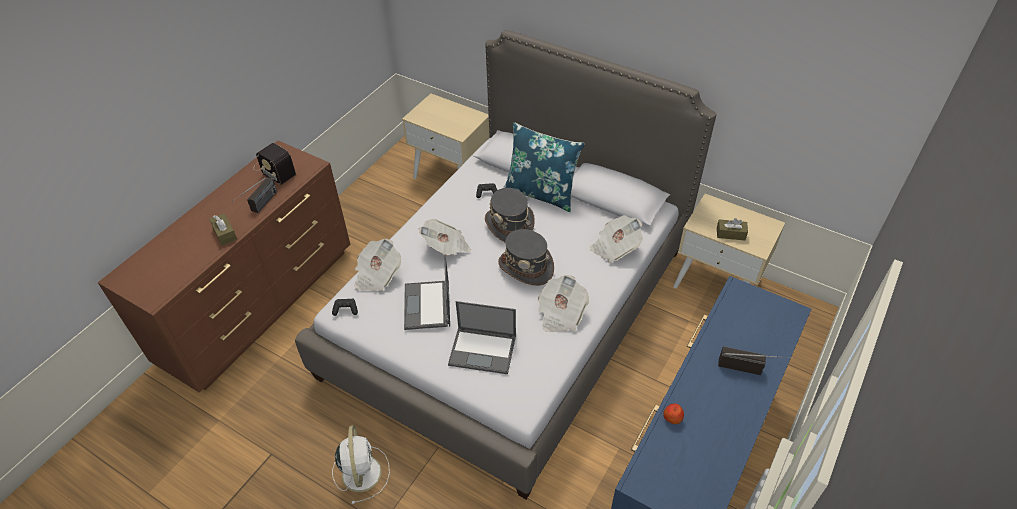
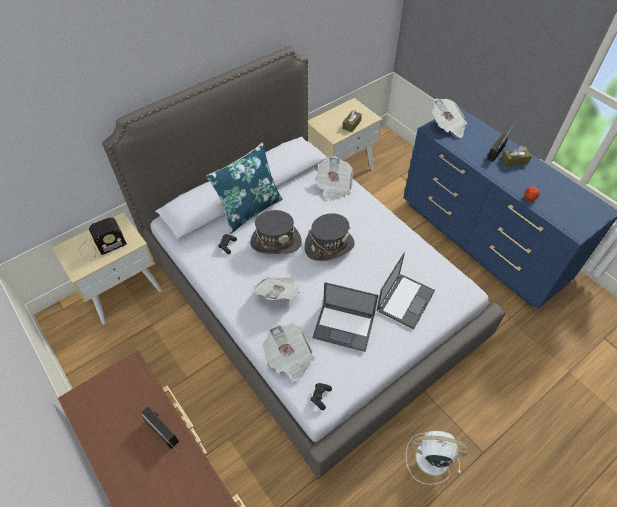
camera: 70 degrees left, 5 degrees up
(225, 233) = (194, 487): brown tissue box -> brown tissue box (514, 161)
(274, 168) = (109, 410): radio -> radio (101, 246)
(560, 314) = (386, 240): newspaper -> newspaper (448, 126)

